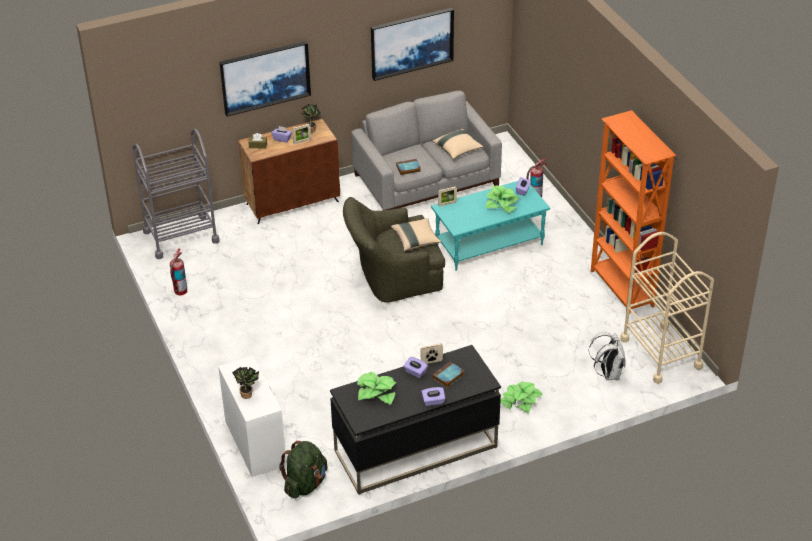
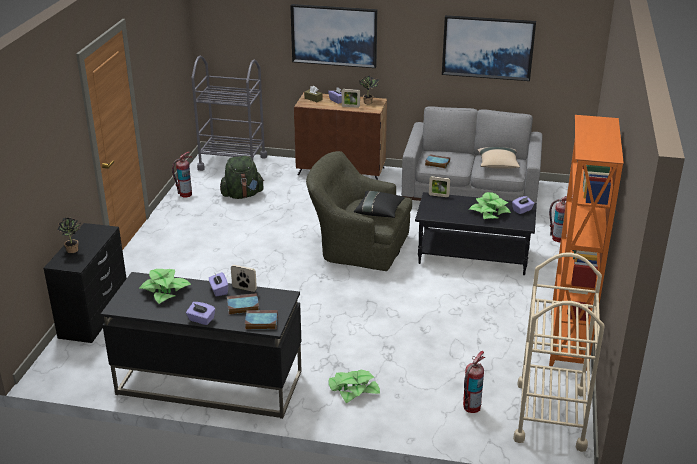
camera: 35 degrees right, 10 degrees down
(256, 442) = (95, 315): white dresser -> black dresser
(305, 484) = (87, 364): green backpack -> green backpack (242, 195)
(416, 240) = (379, 212): beige pillow -> black pillow
(475, 382) = (260, 322): none -> book
(489, 244) = (473, 256): turquoise coffee table -> black coffee table
(608, 373) = (471, 407): white backpack -> fire extinguisher

